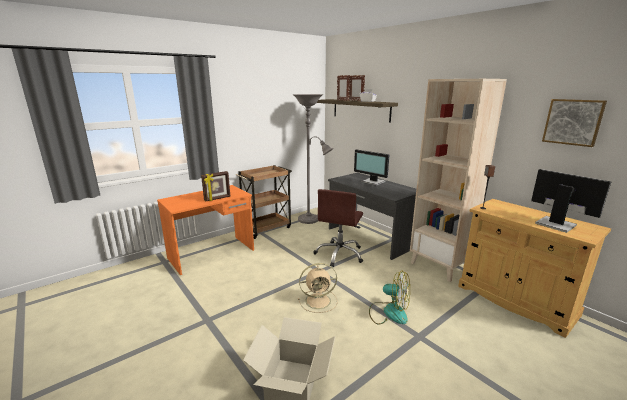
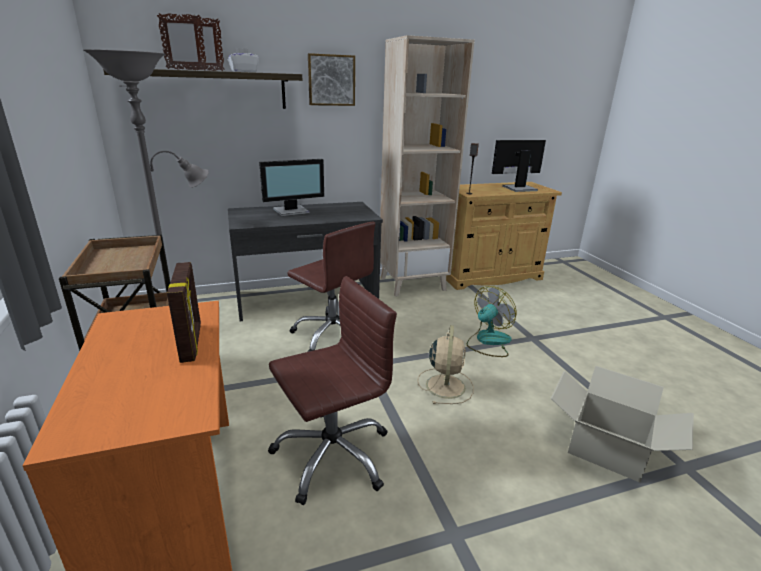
camera: 70 degrees left, 5 degrees up
(245, 278) = (332, 455): none -> brown office chair
(573, 122) = (501, 90): picture -> picture (331, 80)

